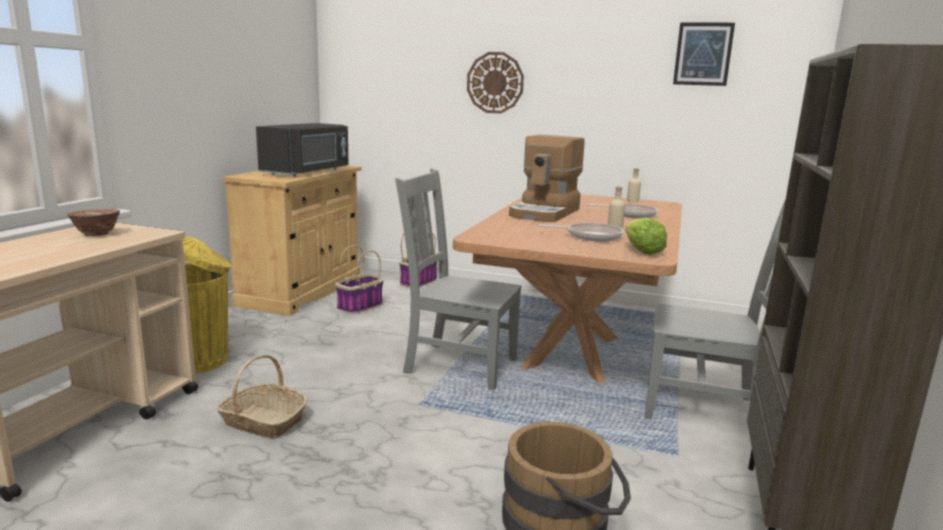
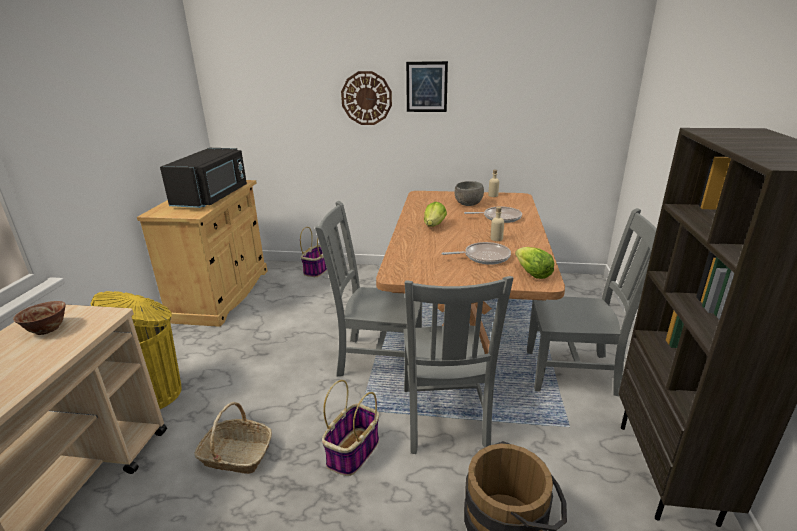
camera: 10 degrees left, 10 degrees up
(360, 307) = (277, 306): basket -> basket (353, 453)
(517, 427) = (444, 419): none -> grey chair
(545, 213) = (434, 226): coffee machine -> lettuce
(597, 203) = (468, 204): none -> grey bowl
(703, 54) = (542, 68): picture -> picture (426, 87)

